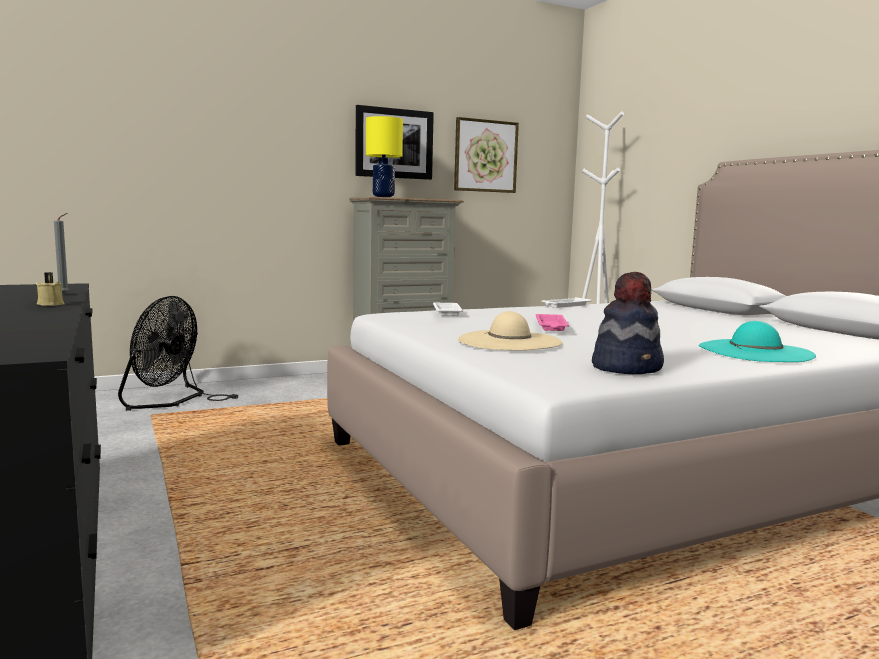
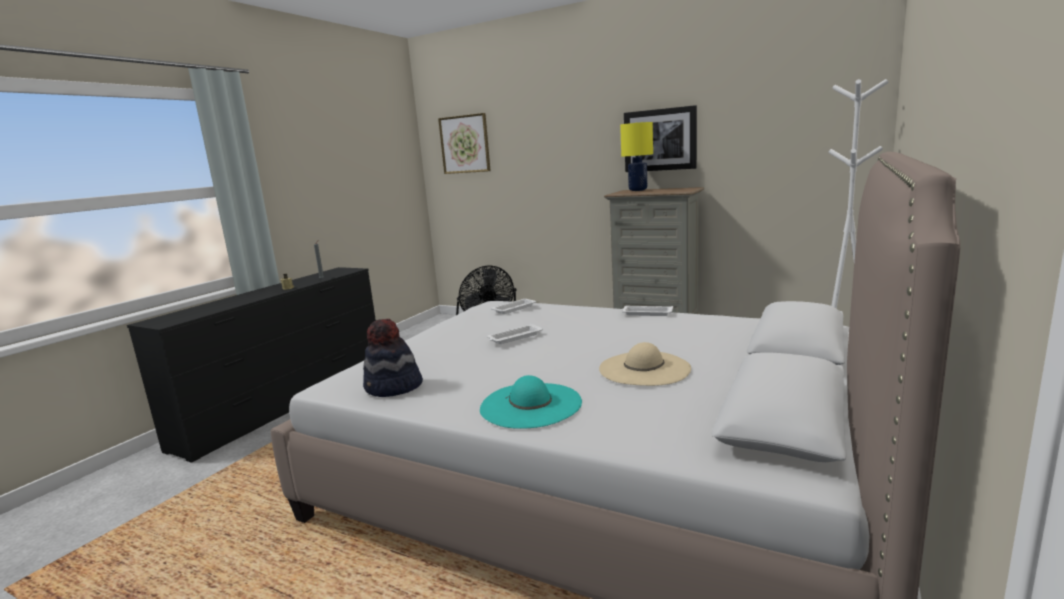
camera: 55 degrees right, 5 degrees up
(485, 156) = (759, 138): picture -> picture (465, 144)
(509, 341) = (437, 346): beige hat -> beige hat (644, 368)
(551, 326) = (514, 337): pink tray -> white tray

